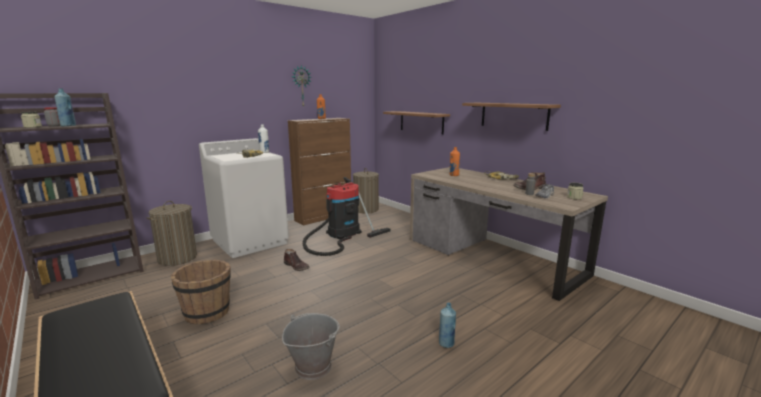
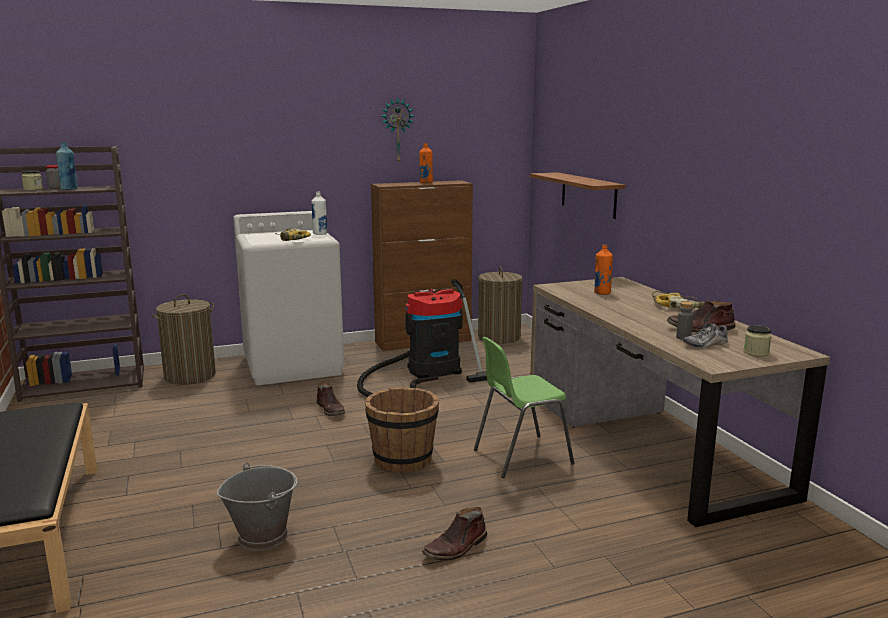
camera: 20 degrees right, 0 degrees up
(207, 312) = (183, 449): brown bucket -> brown bucket (403, 459)
(435, 277) = (521, 456): none -> green chair
(446, 343) = (456, 548): blue bottle -> brown boot
(513, 115) = (708, 196): shelf -> none

